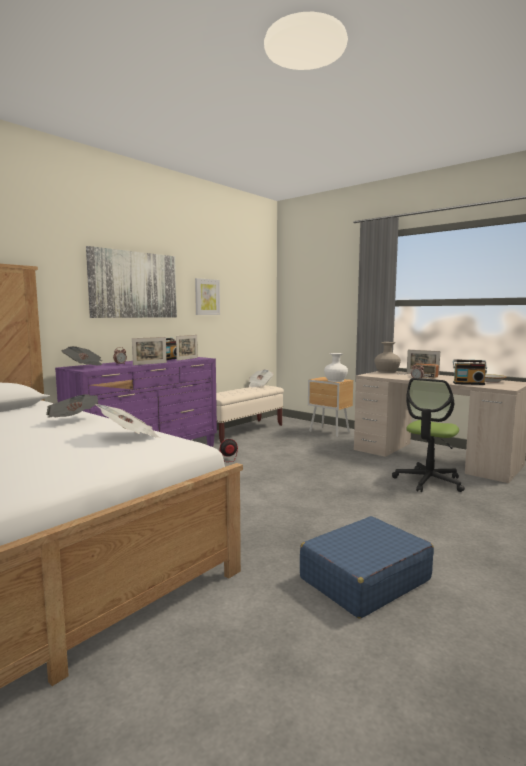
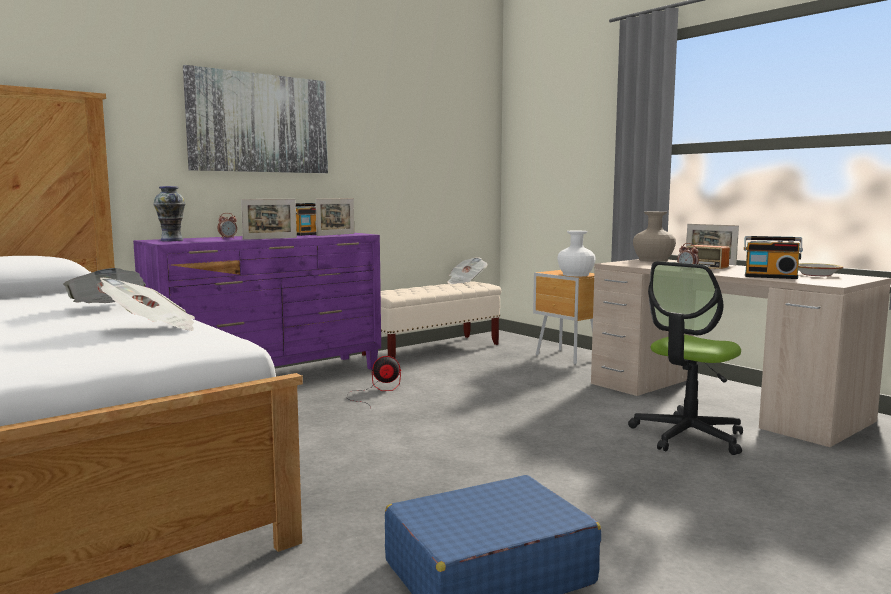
camera: 10 degrees right, 0 degrees up
(84, 367) = (172, 240): newspaper -> vase
(207, 297) = (380, 144): picture -> none

